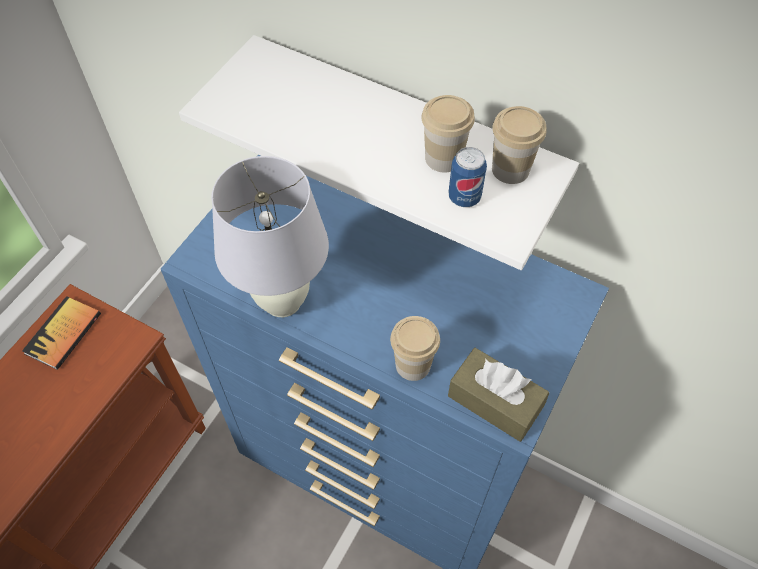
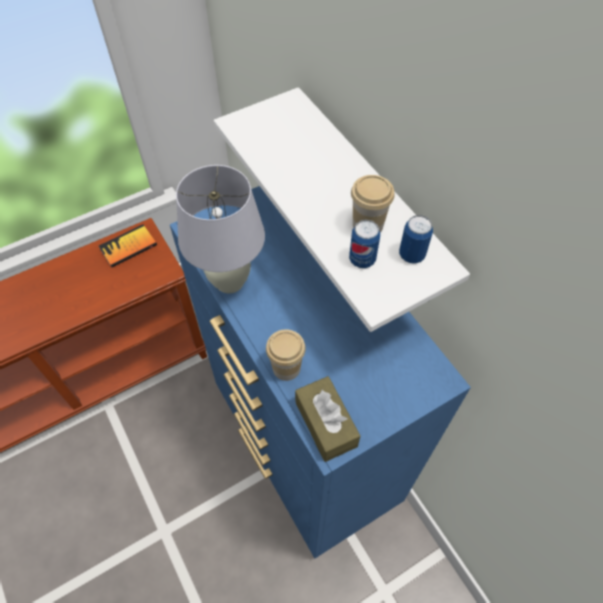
camera: 30 degrees right, 0 degrees up
(510, 169) = (411, 255): cup -> can

